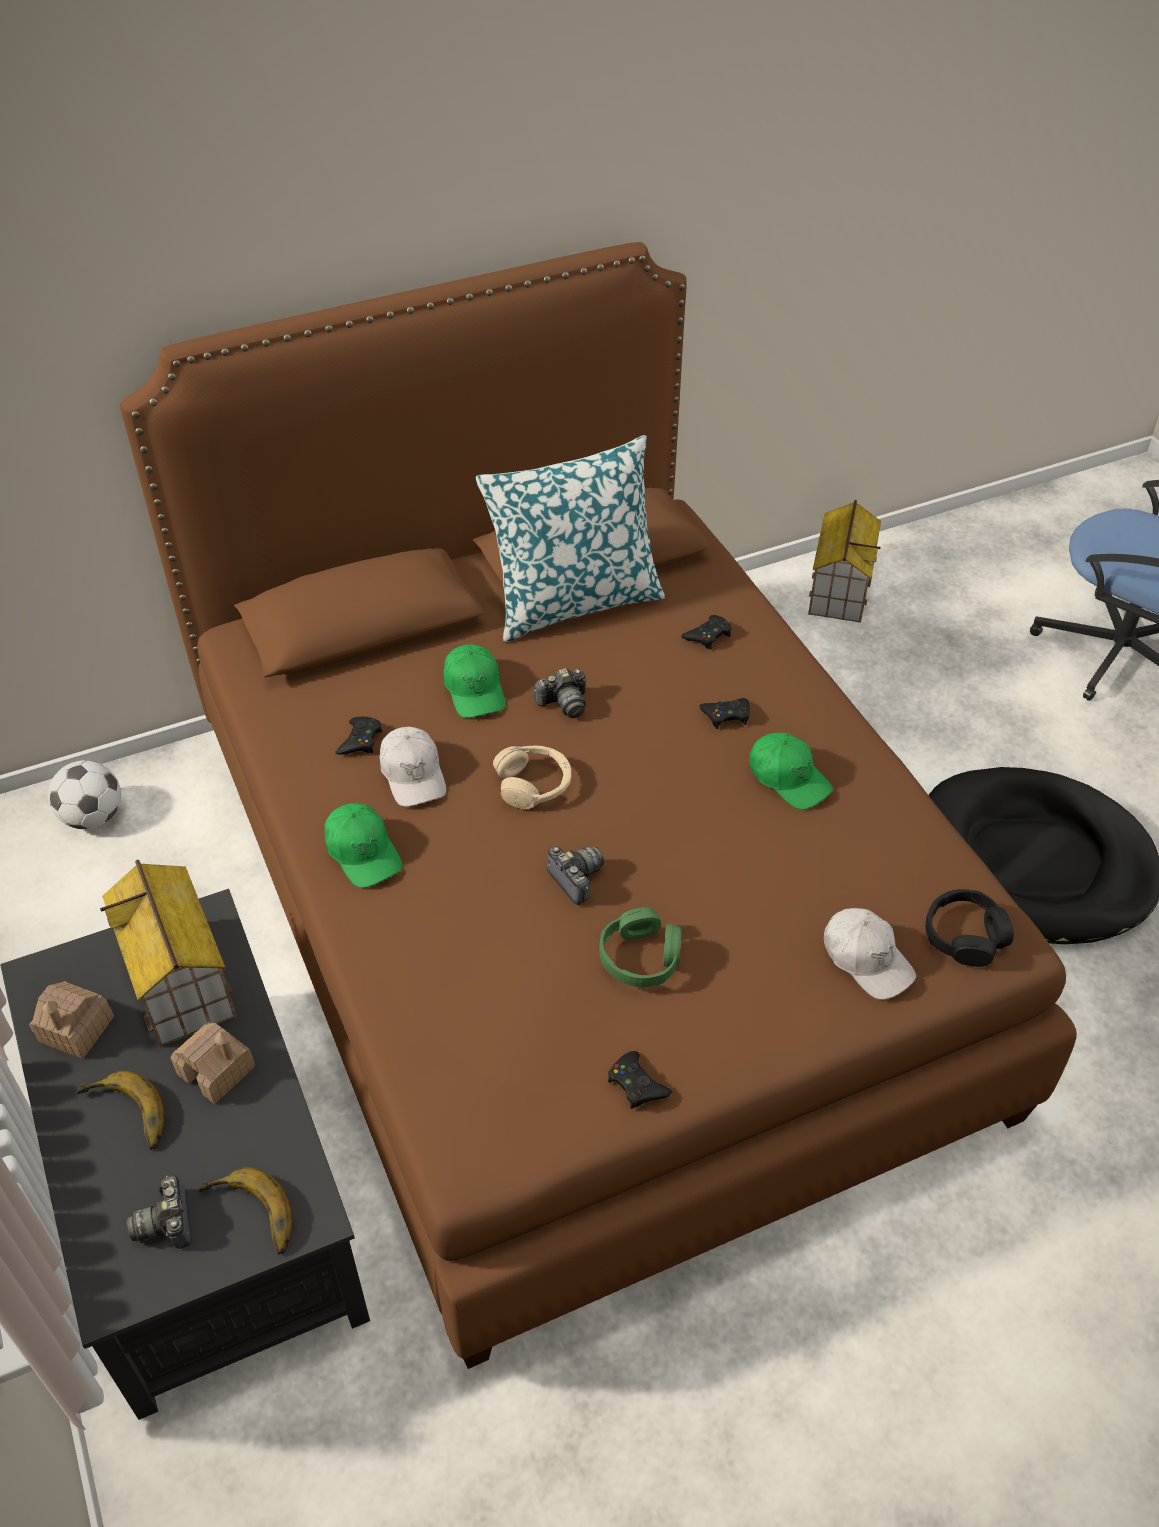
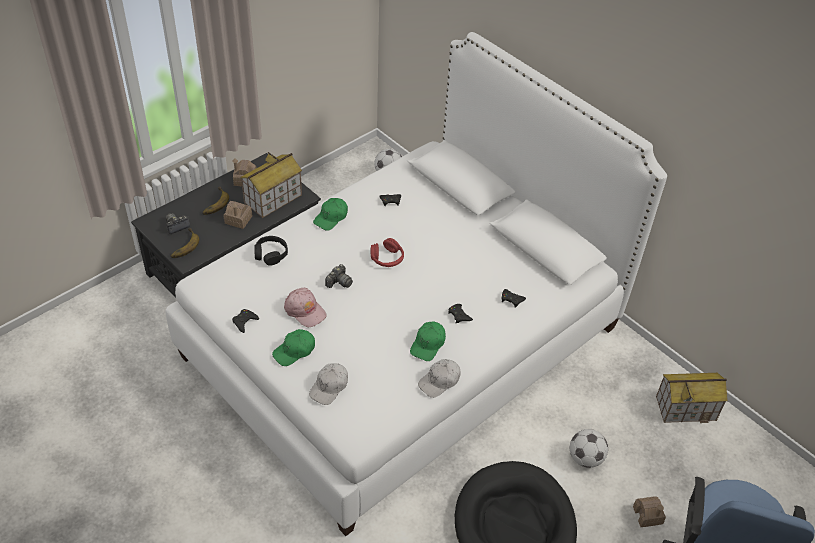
camera: 70 degrees right, 0 degrees up
(413, 774) = (378, 221): white cap -> white cap (439, 381)
(474, 689) = (436, 227): green cap -> green cap (294, 351)
(534, 784) = (387, 258): beige headphones -> red headphones
(564, 703) = (441, 258): camera -> none
(574, 602) = (510, 247): pillow -> none
(577, 911) = (403, 341): brown bed -> white bed
(641, 957) = (305, 310): green headphones -> pink cap
(910, 732) = (585, 458): none -> football
(965, 936) = (355, 422): black headphones -> black headphones (270, 254)
(1028, 696) = (647, 515): none -> toy house

